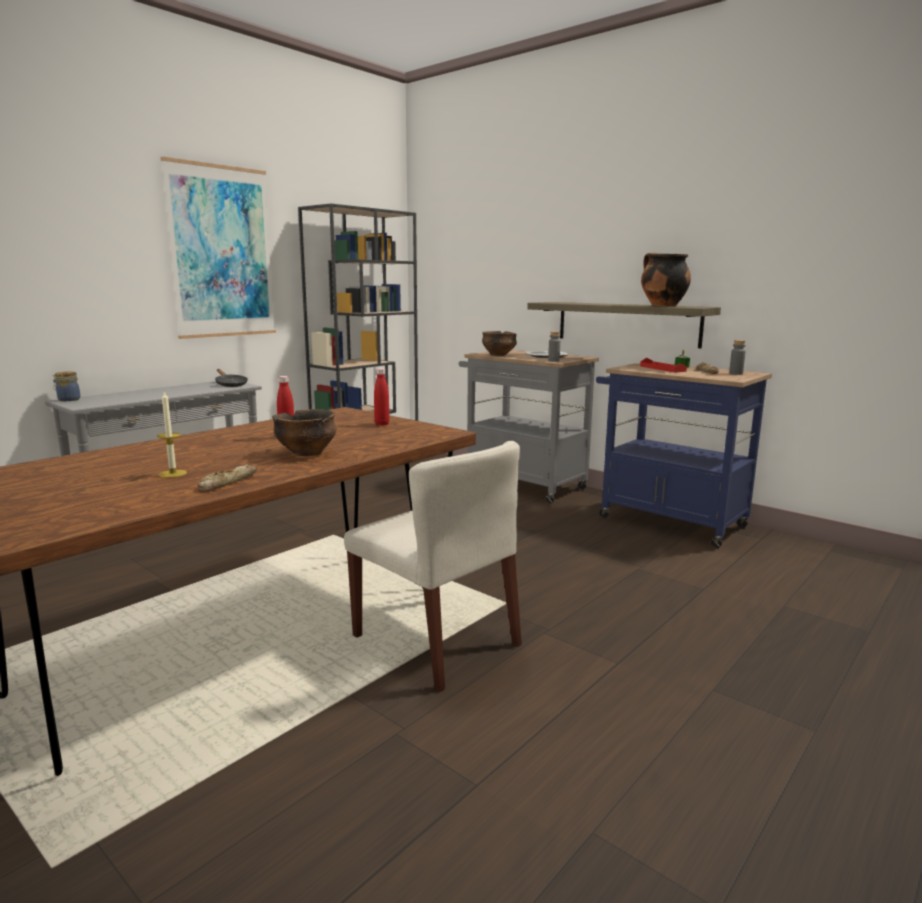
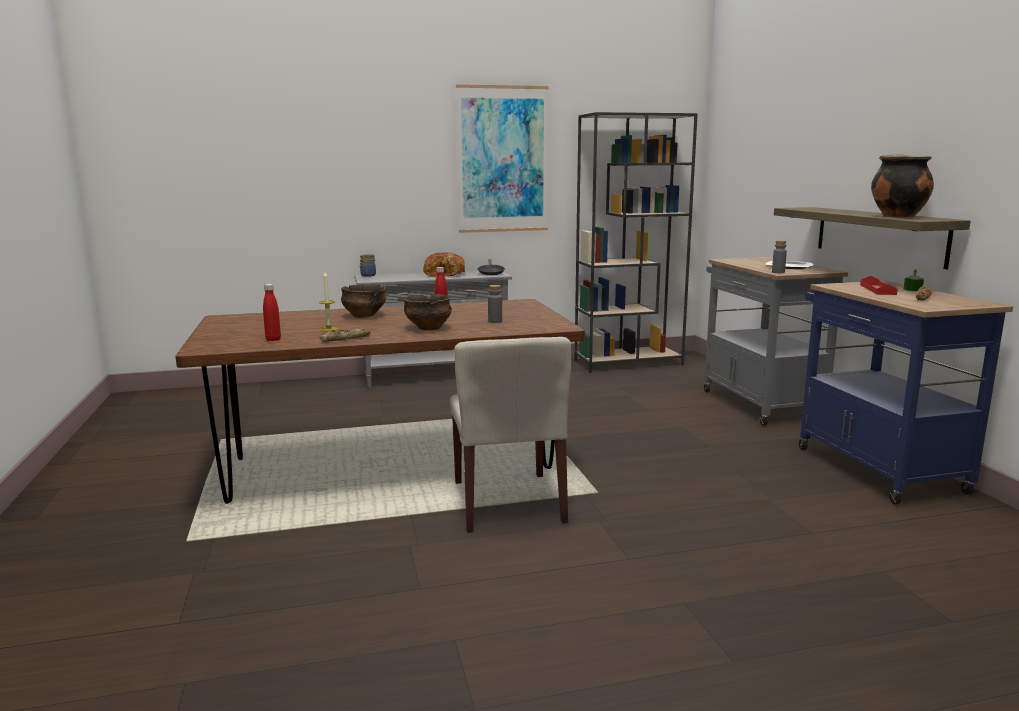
camera: 35 degrees right, 0 degrees up
(176, 390) = (445, 274): none -> bread
(382, 424) = (527, 315): red bottle -> red bottle (273, 339)
(498, 355) = (740, 262): bowl -> bowl (364, 316)
(735, 373) = (954, 302): grey bottle -> grey bottle (495, 321)

